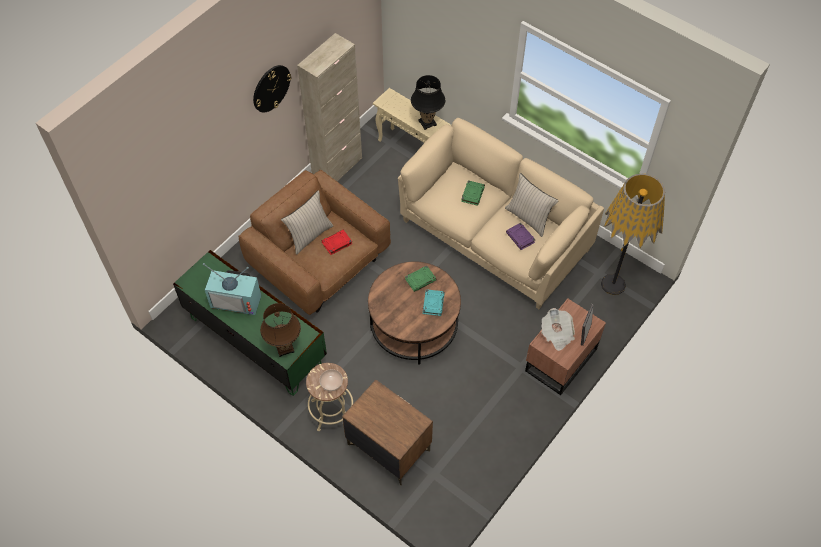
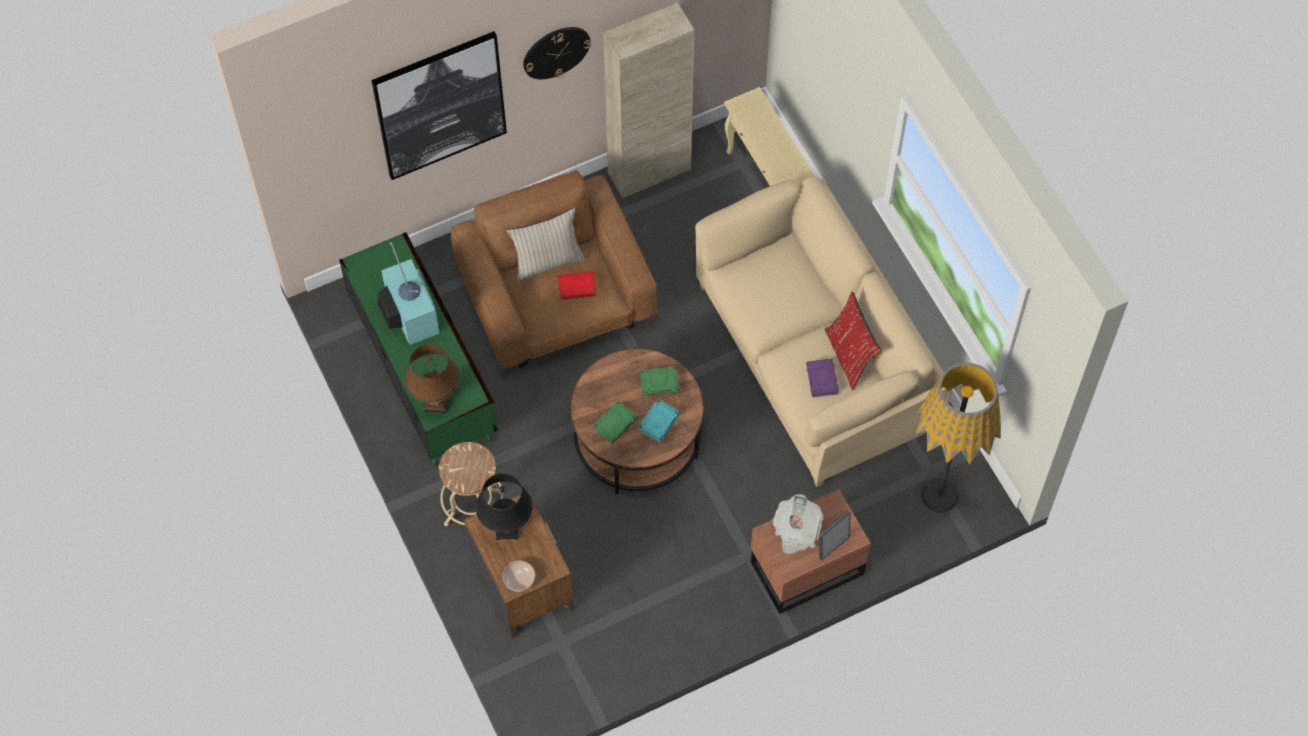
camera: 25 degrees right, 5 degrees up
(208, 147) = (440, 105): none -> picture
(237, 299) = (408, 314): television -> television turned 150 degrees counterclockwise
(331, 383) = (471, 472): bowl -> bowl (519, 580)
(427, 123) = (783, 162): black table lamp -> black table lamp (507, 529)
(472, 194) = (792, 291): green book -> green book (615, 423)
(528, 218) = (849, 356): beige pillow -> red pillow

